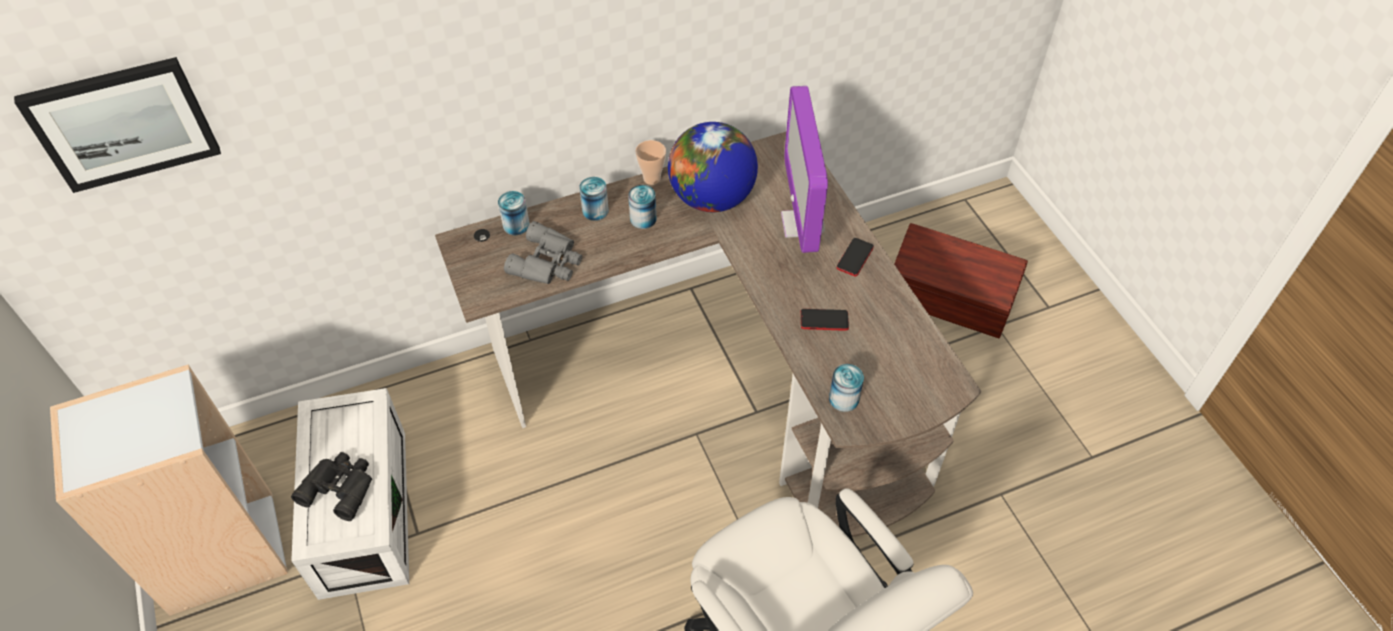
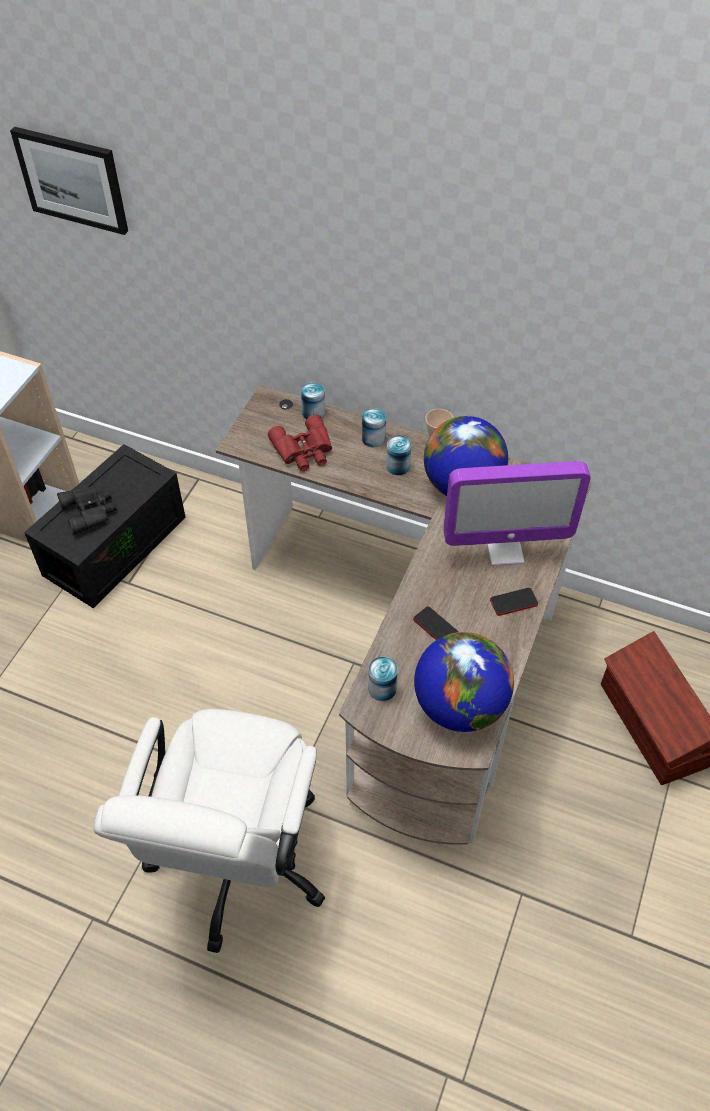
camera: 45 degrees right, 0 degrees up
(361, 510) = (115, 543): white storage box -> black storage box
(548, 262) = (304, 450): grey binoculars -> red binoculars
(802, 224) = (504, 550): monitor -> monitor turned 135 degrees counterclockwise
(910, 364) = (459, 705): none -> globe

